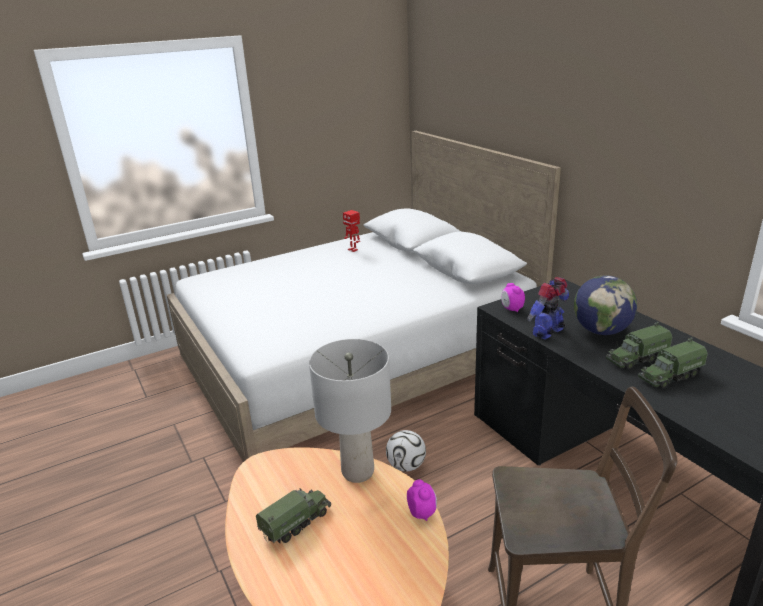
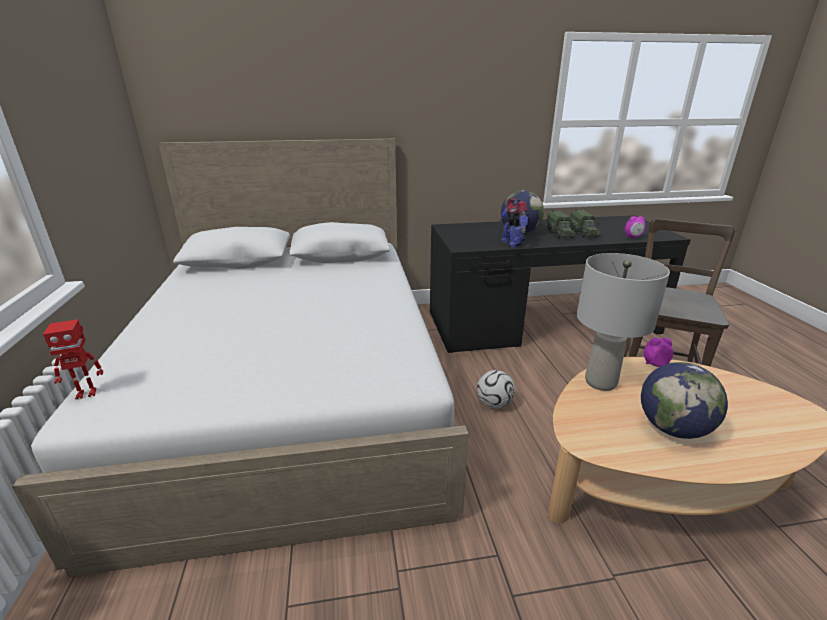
camera: 70 degrees left, 0 degrees up
(296, 522) = (672, 428): toy truck -> globe
(353, 250) = (207, 286): toy robot -> toy robot (87, 393)
(511, 309) = (467, 244): alarm clock -> alarm clock (633, 237)

